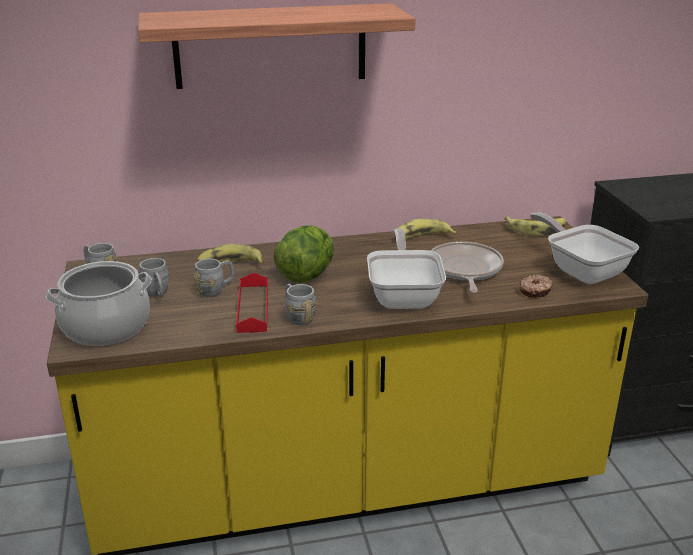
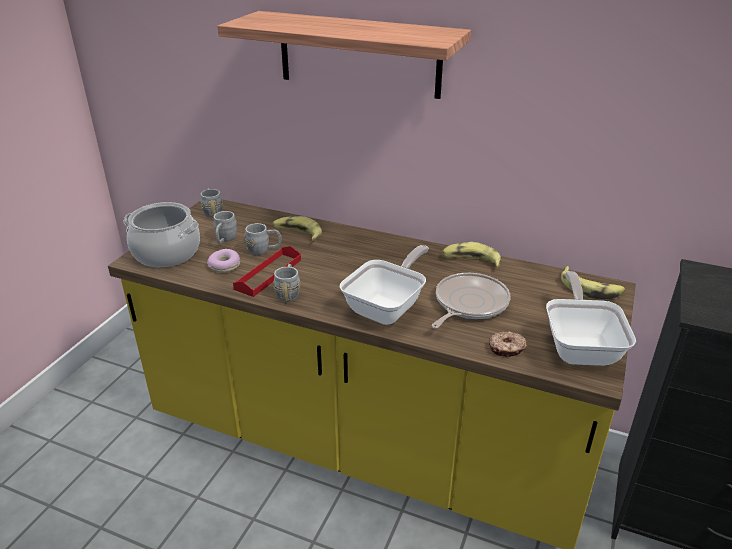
camera: 35 degrees right, 5 degrees up
(194, 316) = (225, 266): none -> donut
(306, 275) = (338, 261): lettuce -> none

